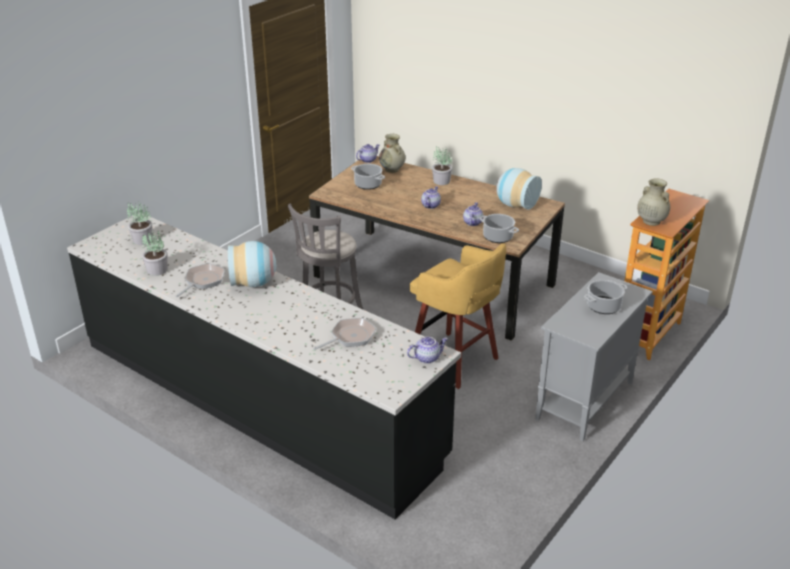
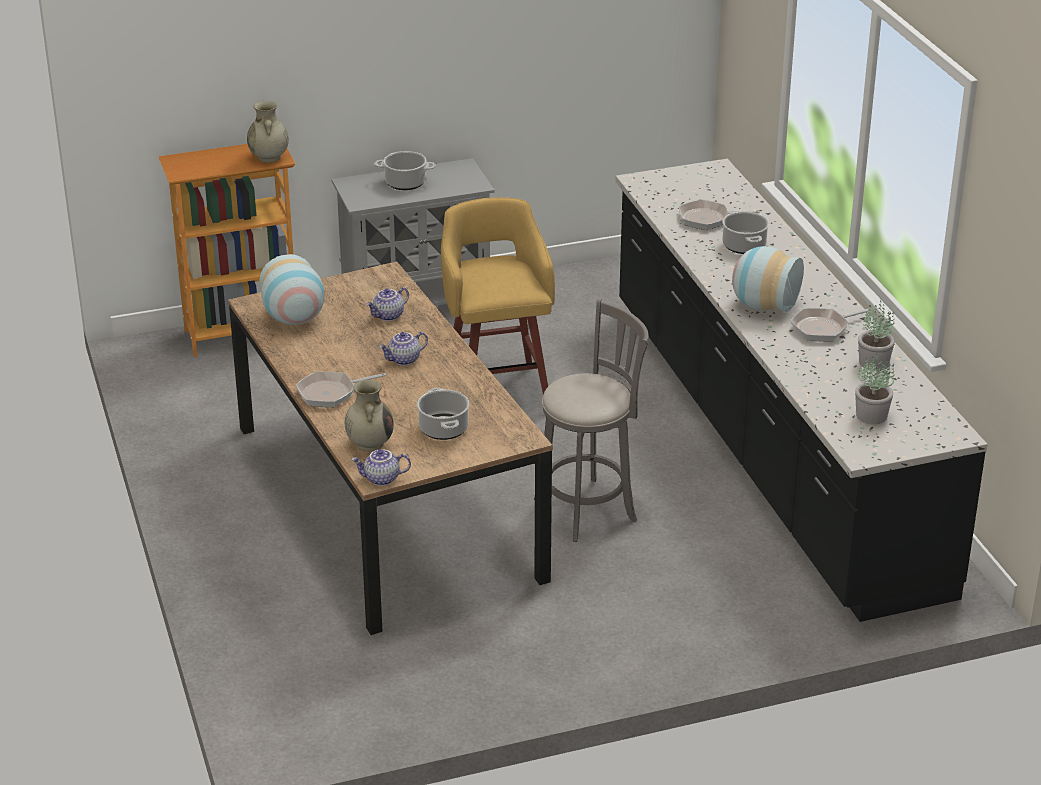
camera: 145 degrees left, 0 degrees up
(427, 357) = (653, 180): teapot -> none
(441, 181) = (331, 393): potted plant -> frying pan
(497, 237) = (388, 287): cooking pot -> cooking pot (744, 246)

